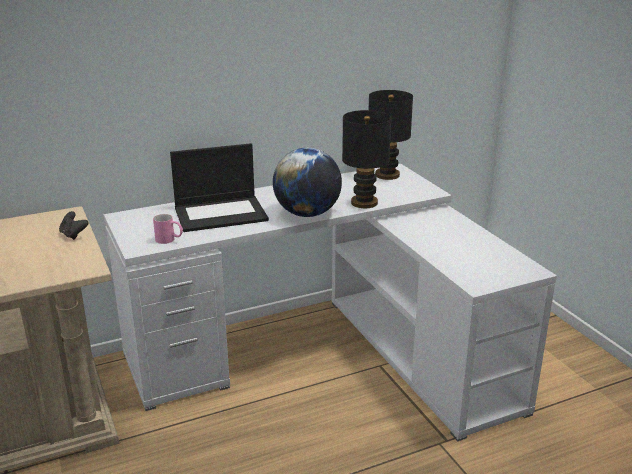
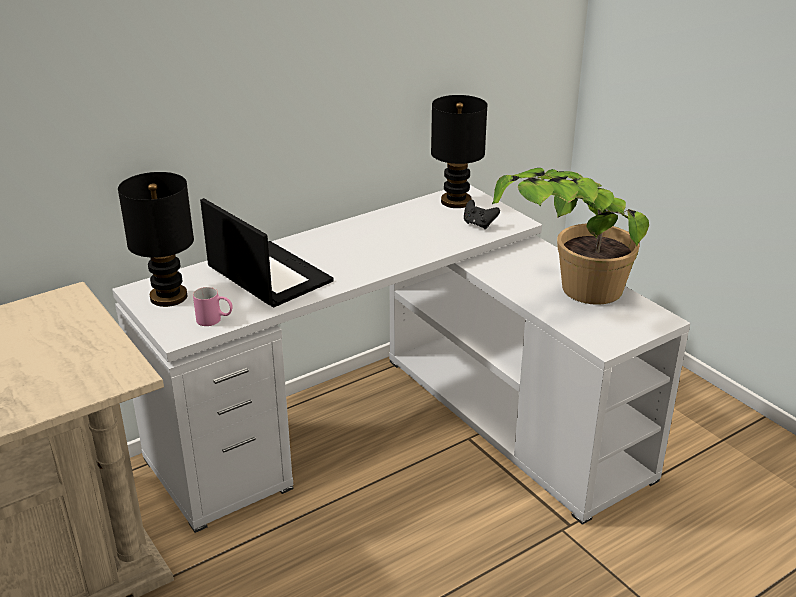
camera: 10 degrees left, 5 degrees up
(73, 235) = (90, 326): black game controller -> black game controller (479, 224)
(221, 213) = (267, 275): laptop -> laptop turned 105 degrees counterclockwise
(307, 213) = (376, 266): globe -> none
(364, 202) = (440, 244): black table lamp -> black table lamp (168, 296)
(455, 247) = (564, 296): none -> potted plant

